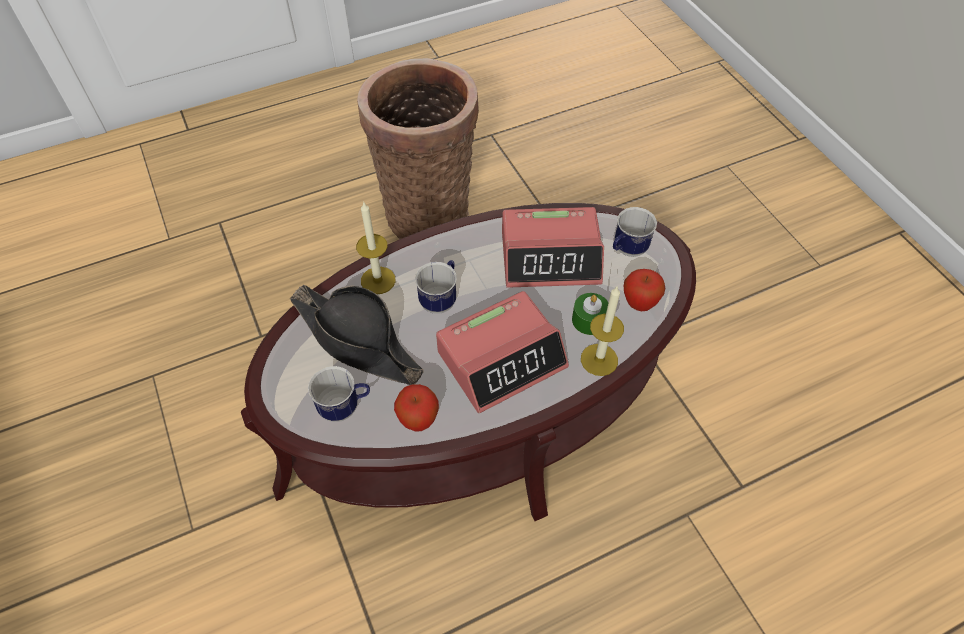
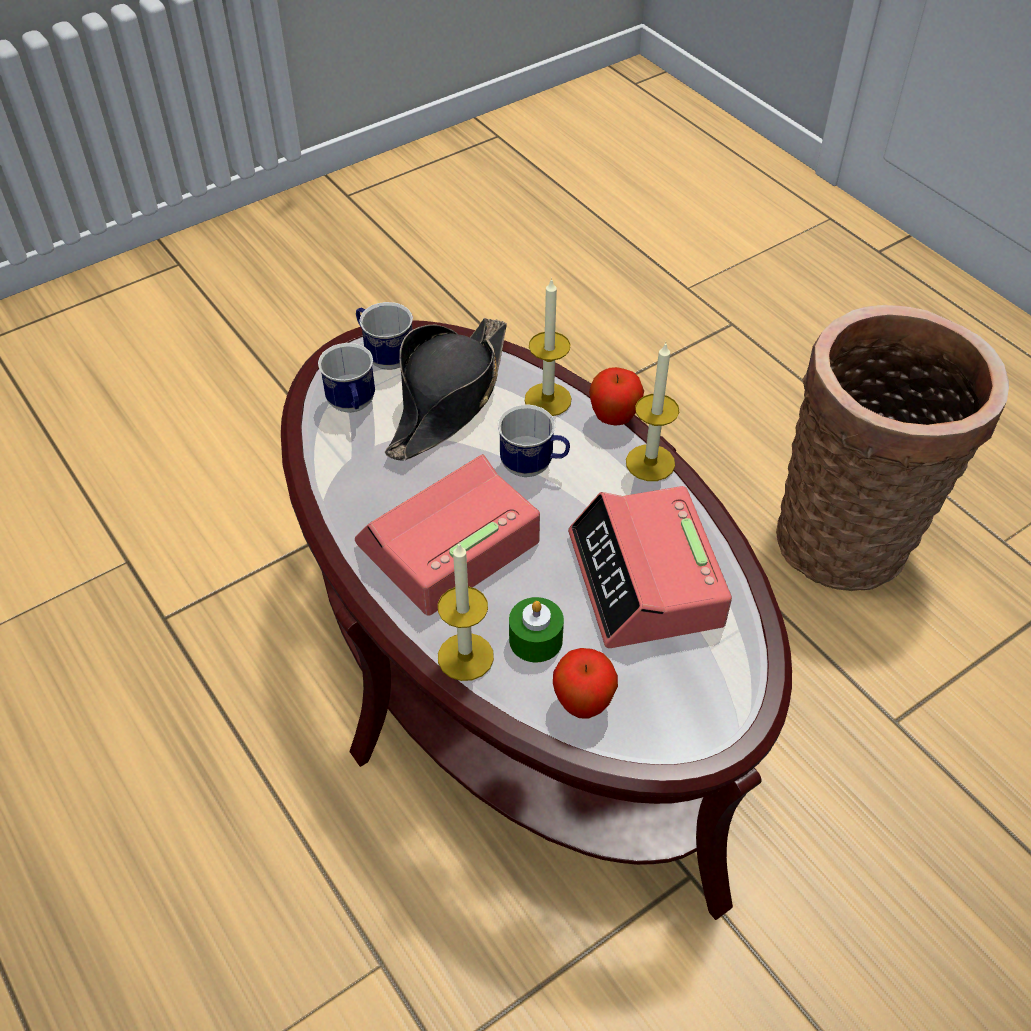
camera: 80 degrees right, 5 degrees down
(418, 420) = (341, 474): apple -> apple (613, 419)
(454, 235) = (650, 463): none -> candle
(502, 359) = (447, 545): alarm clock -> alarm clock turned 90 degrees clockwise
(626, 250) = (690, 680): mug -> mug (384, 356)

